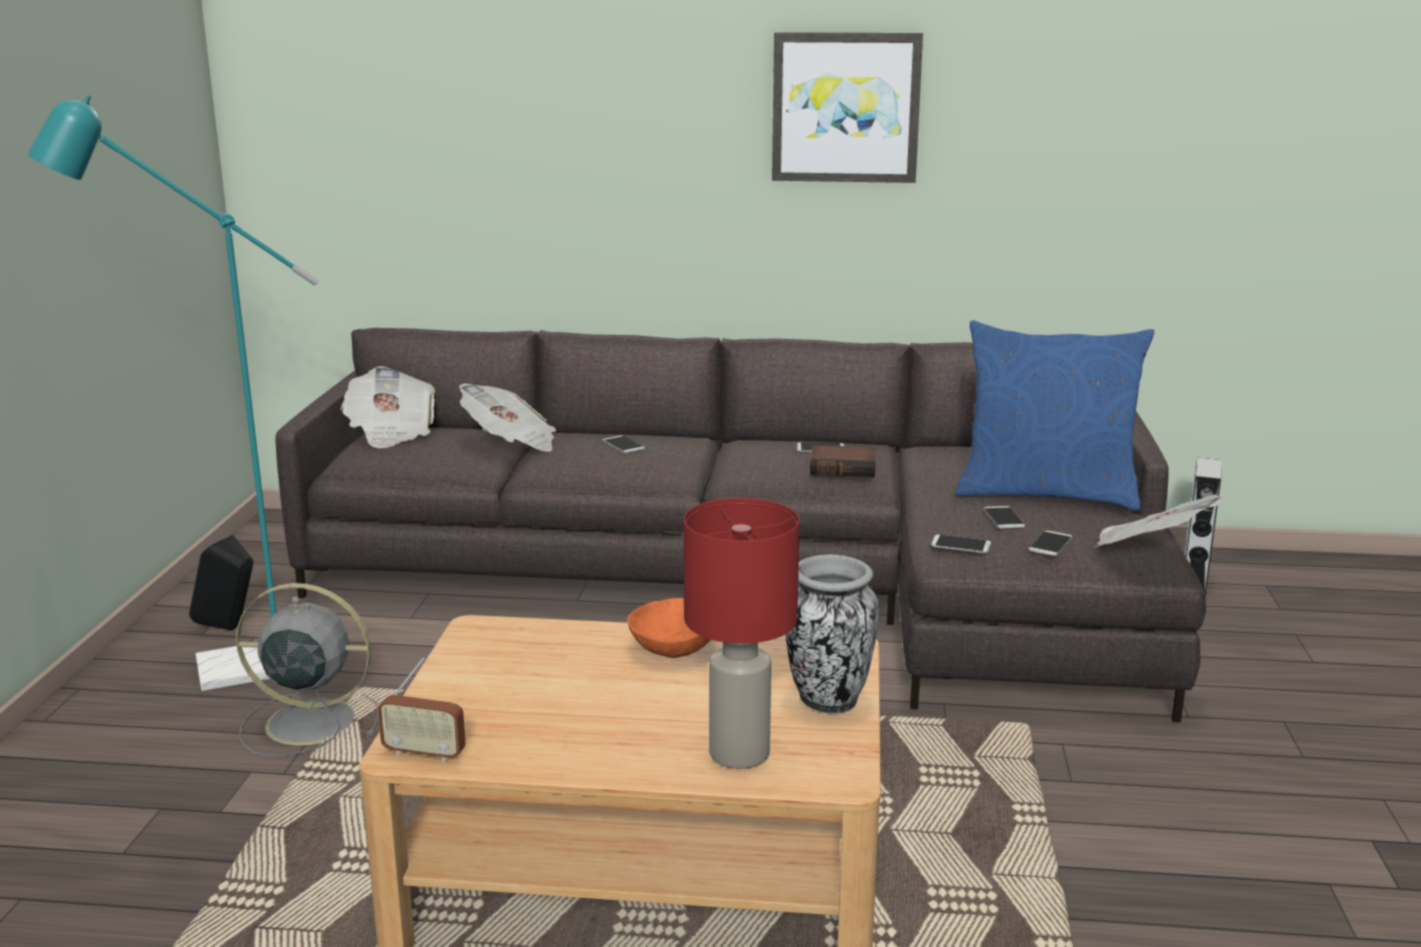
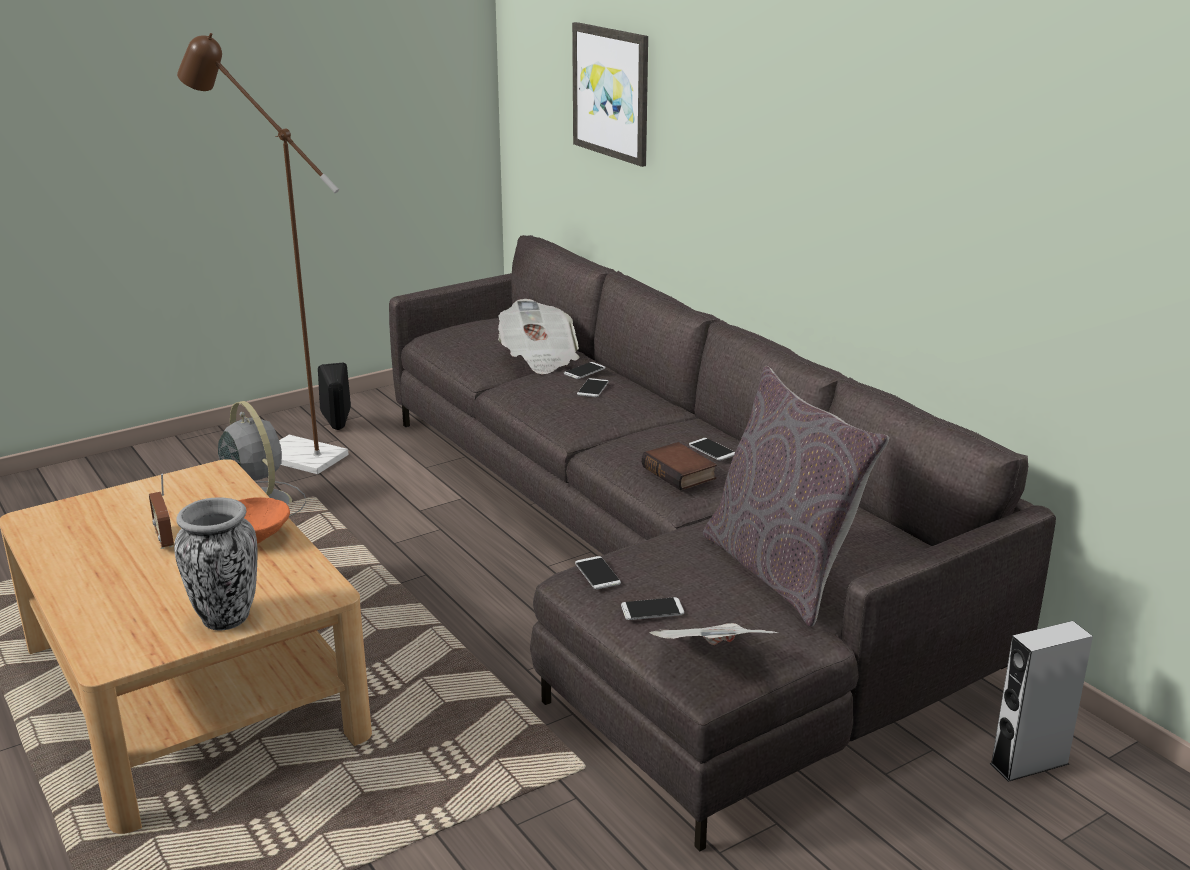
camera: 50 degrees right, 5 degrees up
(230, 670) = (290, 454): turquoise floor lamp -> brown floor lamp
(391, 432) = (495, 323): newspaper -> none
(424, 754) = (32, 524): radio -> radio (165, 539)
(738, 755) = (112, 616): red table lamp -> none
(845, 107) = (846, 114): picture -> picture (612, 92)
(1003, 518) = (679, 571): phone -> phone (584, 371)
(1046, 493) = (781, 571): blue pillow -> grey pillow

